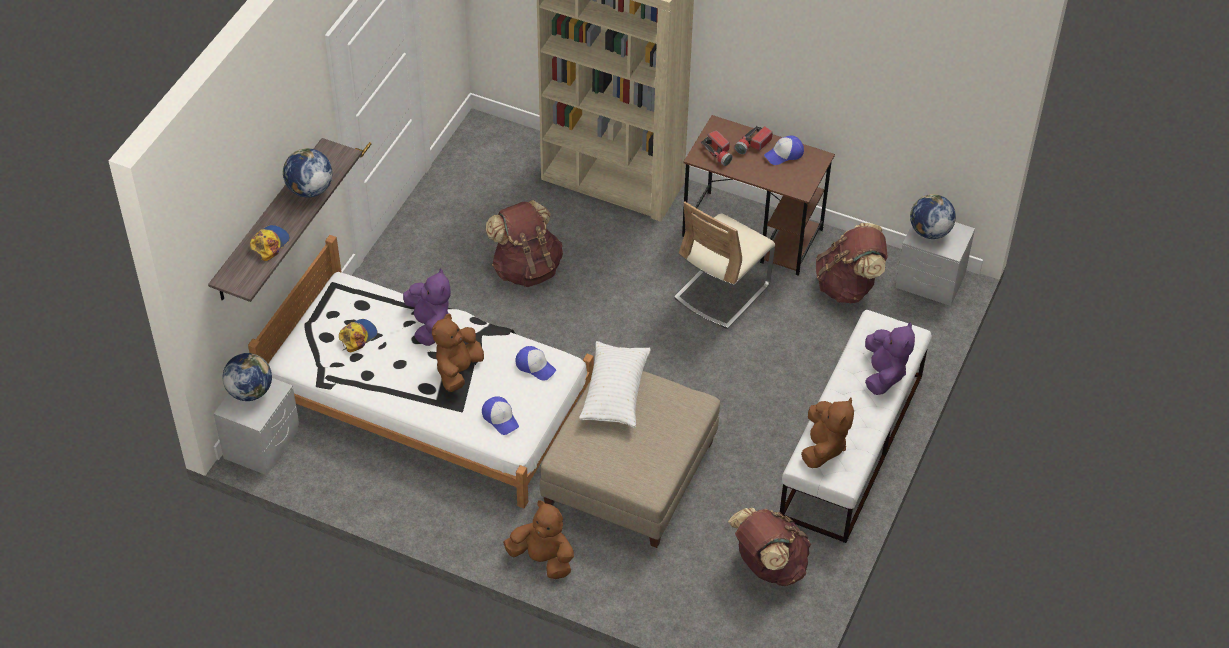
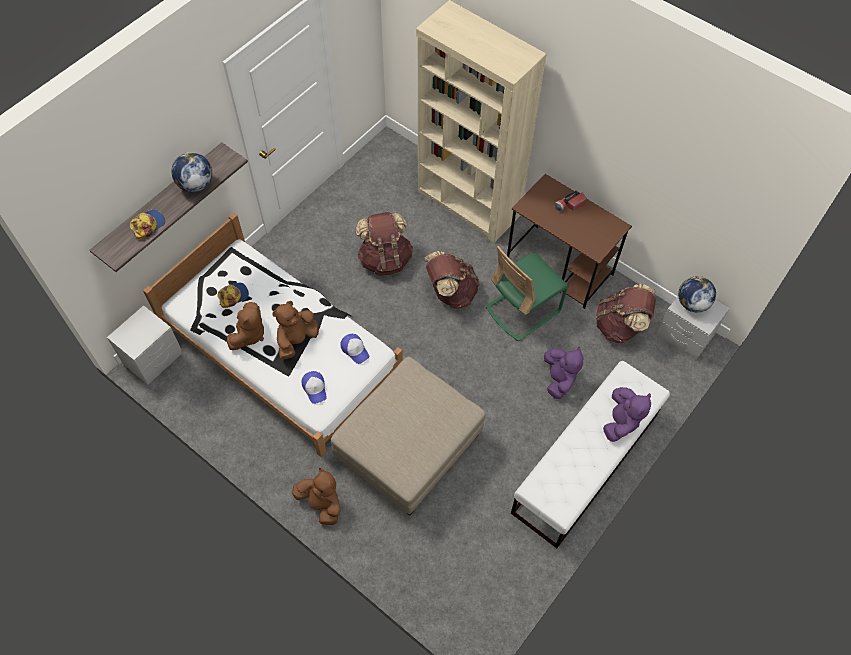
camera: 15 degrees right, 10 degrees up
(250, 391) = (138, 325): globe -> none
(429, 324) = (288, 297): purple plush toy -> purple plush toy (559, 379)
(615, 393) = (405, 389): white pillow -> none
(718, 153) = (540, 207): flashlight -> none
(722, 291) = (523, 309): beige chair -> green chair
(768, 565) = (490, 553): brown backpack -> brown backpack (450, 293)
(784, 154) = (591, 218): cap -> none
(823, 447) = (554, 476): brown plush toy -> brown plush toy (249, 334)

